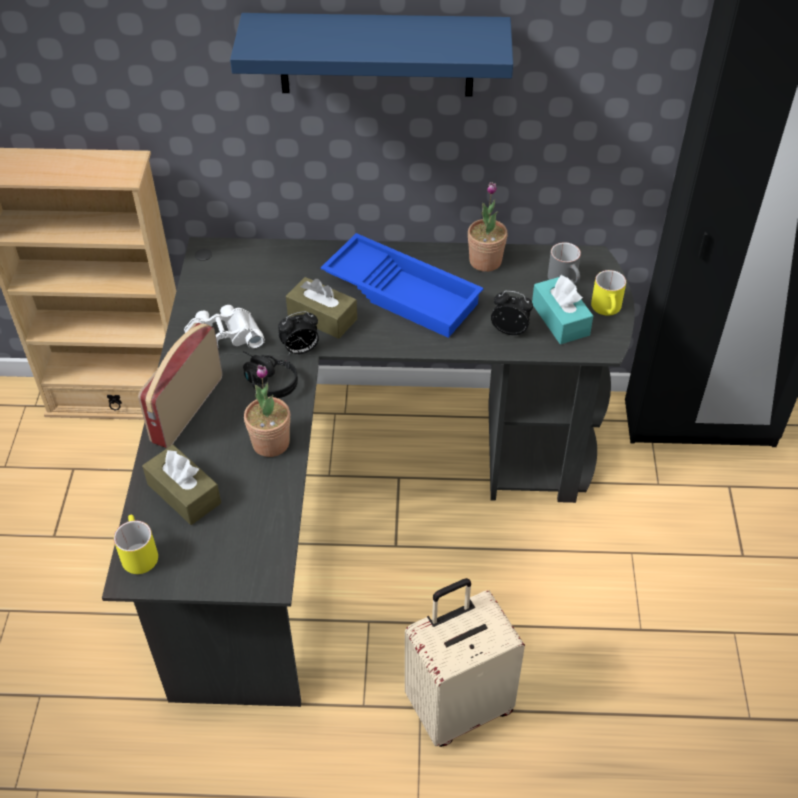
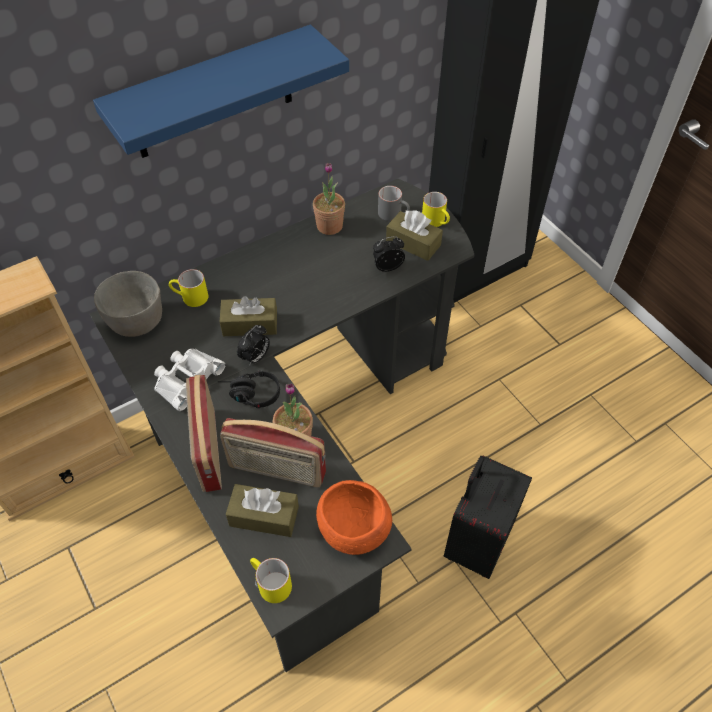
camera: 35 degrees left, 5 degrees up
(223, 263) = (136, 321): none -> grey bowl
(229, 461) = (276, 471): none -> radio
(251, 556) = (355, 531): none -> orange bowl
(288, 266) = (190, 298): none -> yellow mug
(404, 292) = (292, 276): blue tray -> none
(458, 705) = (476, 542): beige suitcase -> black suitcase
(560, 319) = (413, 243): turquoise tissue box -> brown tissue box

